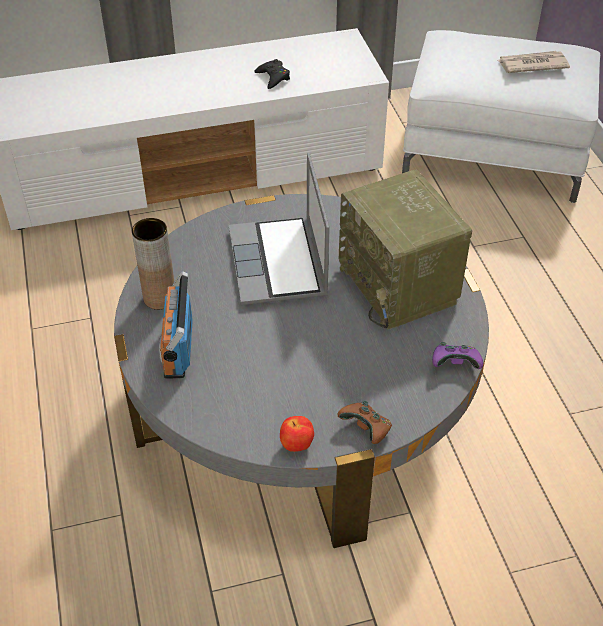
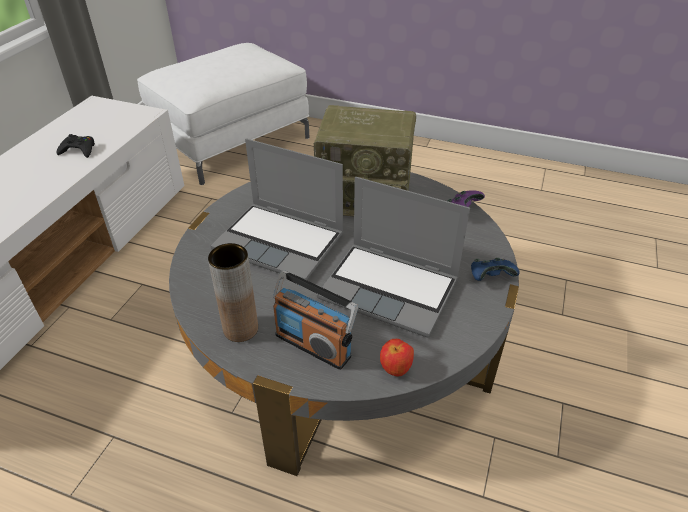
camera: 55 degrees left, 5 degrees down
(284, 365) = (391, 289): none -> laptop
(296, 445) = (480, 321): apple -> apple (395, 369)
(366, 429) = (490, 277): brown game controller -> blue game controller
(531, 64) = (237, 59): newspaper -> none

